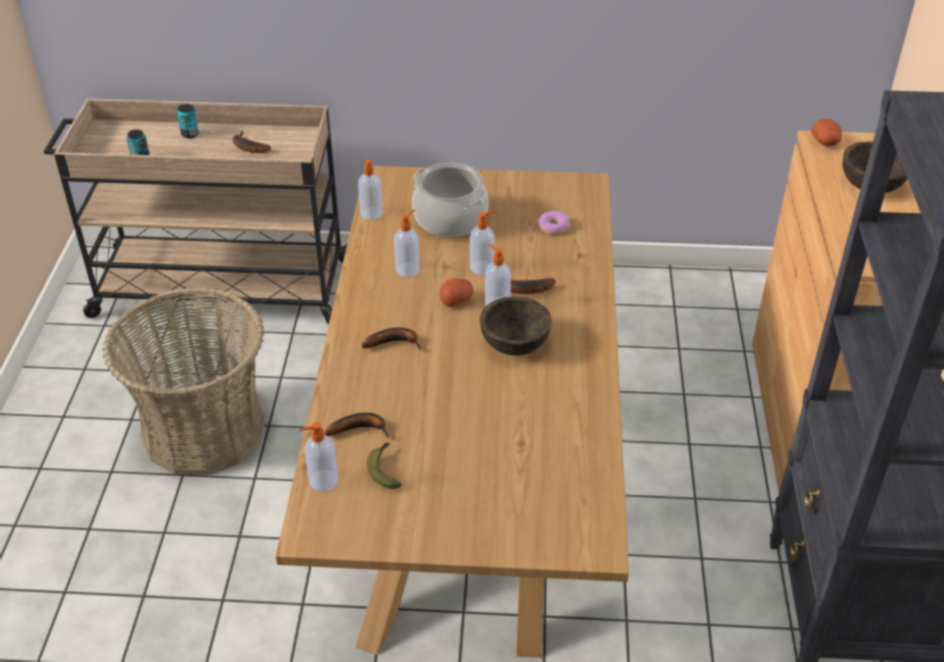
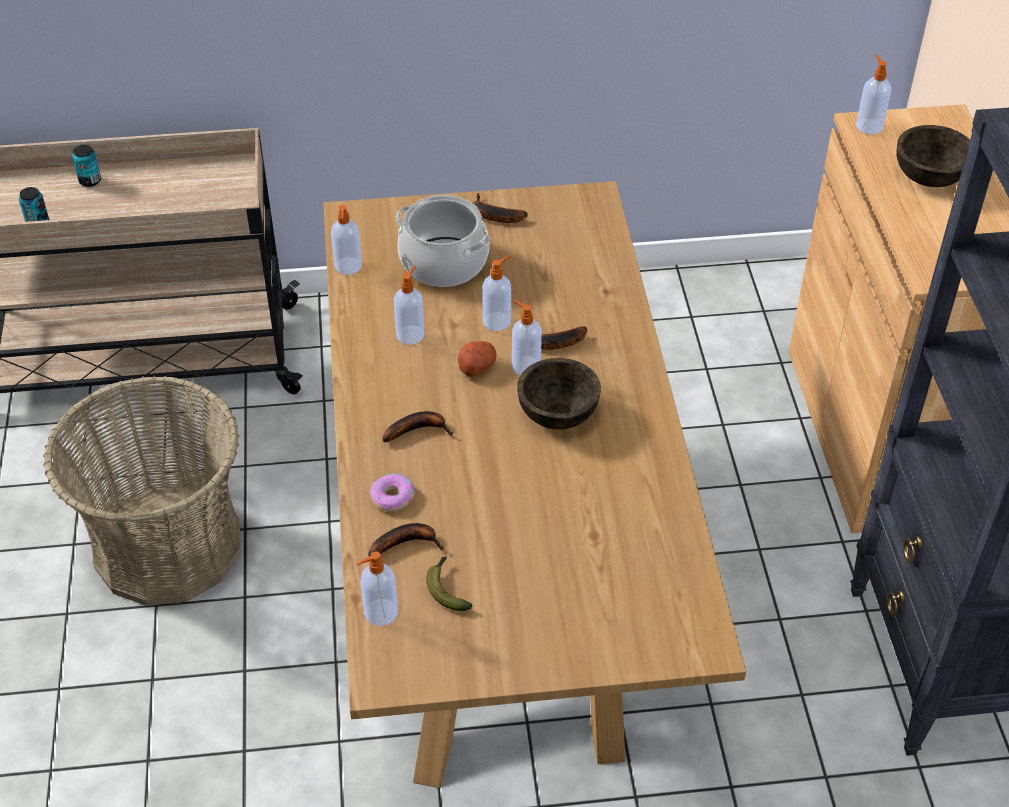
camera: 10 degrees left, 5 degrees up
(247, 147) = (167, 191): banana -> banana (493, 215)
(554, 227) = (568, 258): donut -> donut (393, 497)
(825, 142) = (868, 126): potato -> soap dispenser

